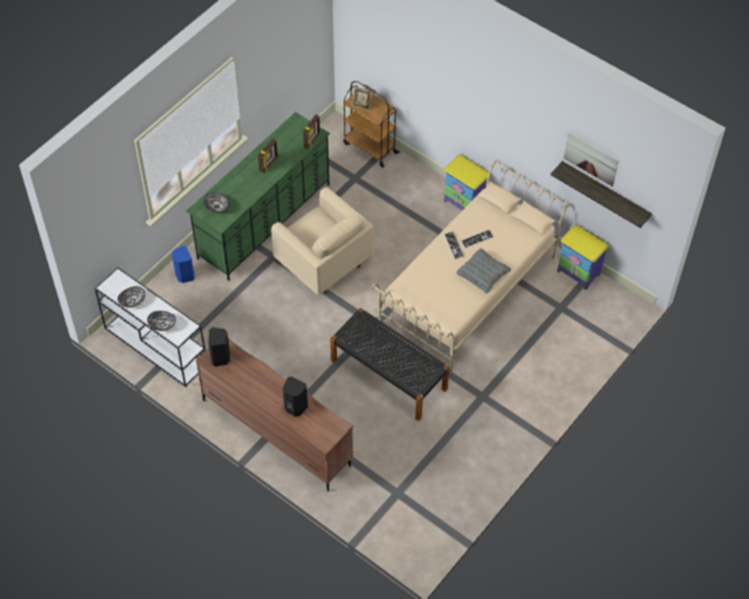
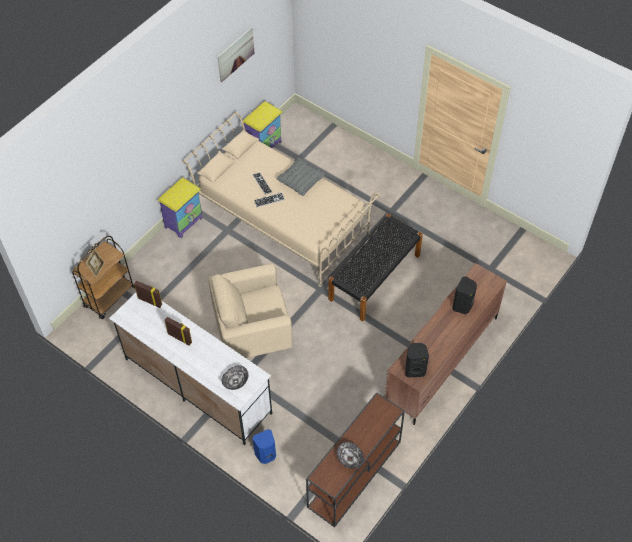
camera: 90 degrees left, 0 degrees up
(154, 346) = (354, 475): white console table -> brown console table
(162, 324) = (377, 427): bowl -> none
(264, 220) = (196, 386): green dresser -> white dresser
(323, 264) = (252, 332): beige armchair -> beige armchair turned 150 degrees counterclockwise
(605, 194) = (250, 67): shelf -> none

